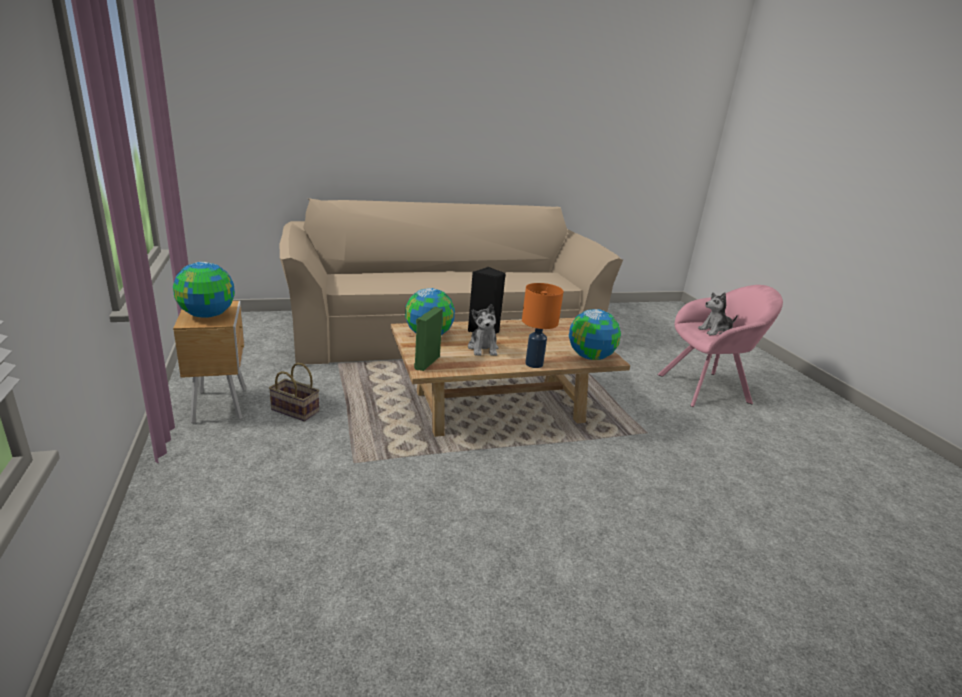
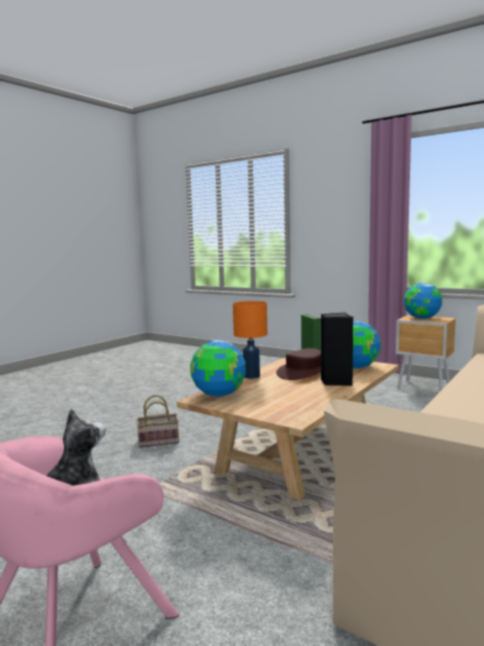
camera: 145 degrees right, 15 degrees down
(293, 411) = (392, 399): basket -> basket (159, 441)
(483, 348) = (304, 372): plush toy -> brown hat

